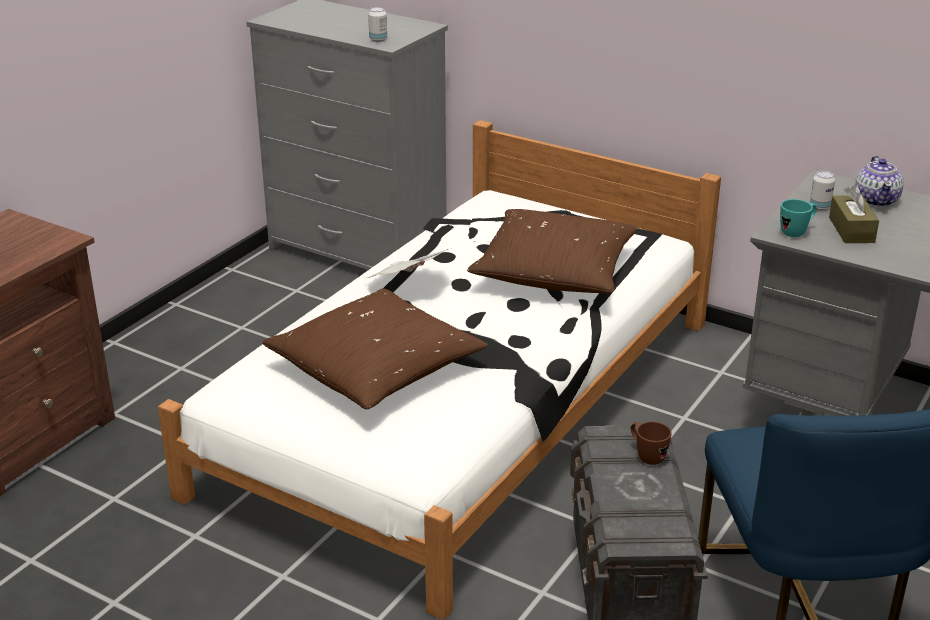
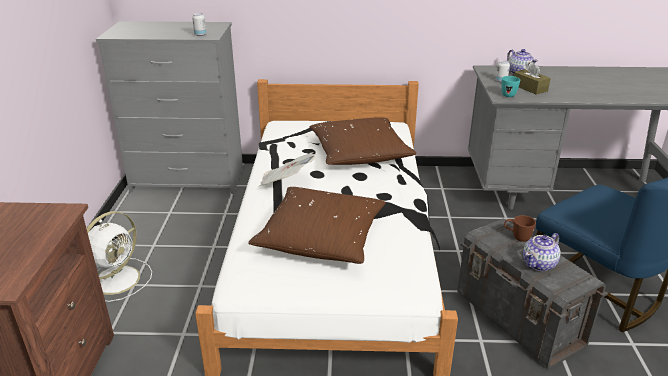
camera: 30 degrees left, 0 degrees up
(169, 355) = (118, 278): none -> white fan
(633, 499) = (539, 264): none -> teapot

